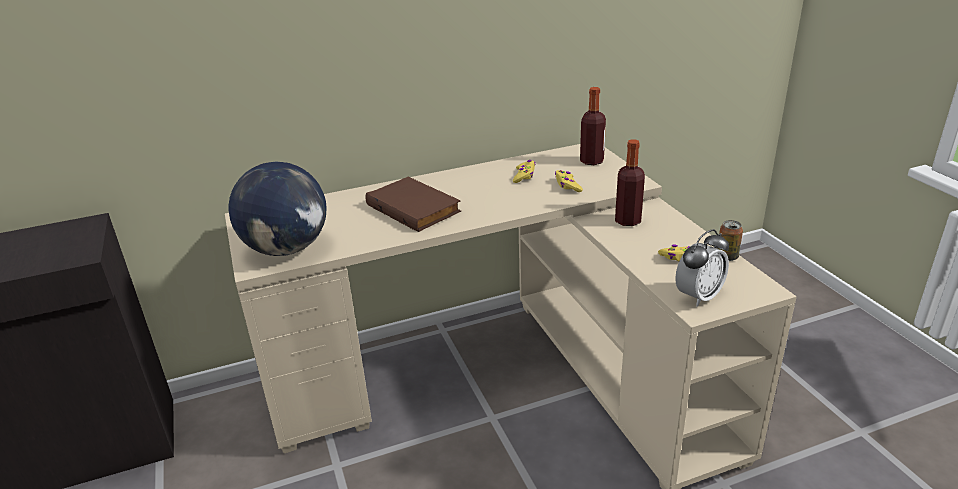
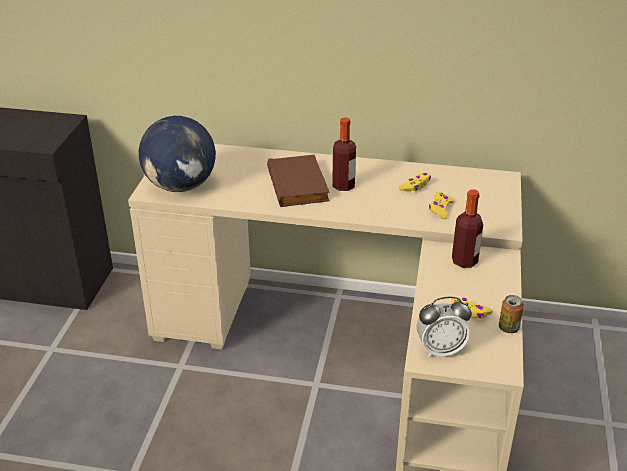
camera: 30 degrees right, 5 degrees up
(591, 161) = (490, 192): bottle -> bottle (343, 186)

